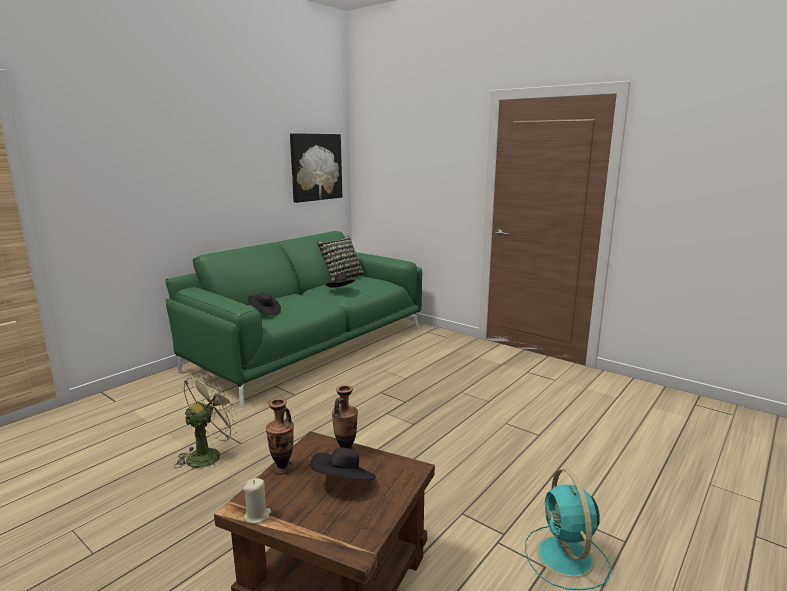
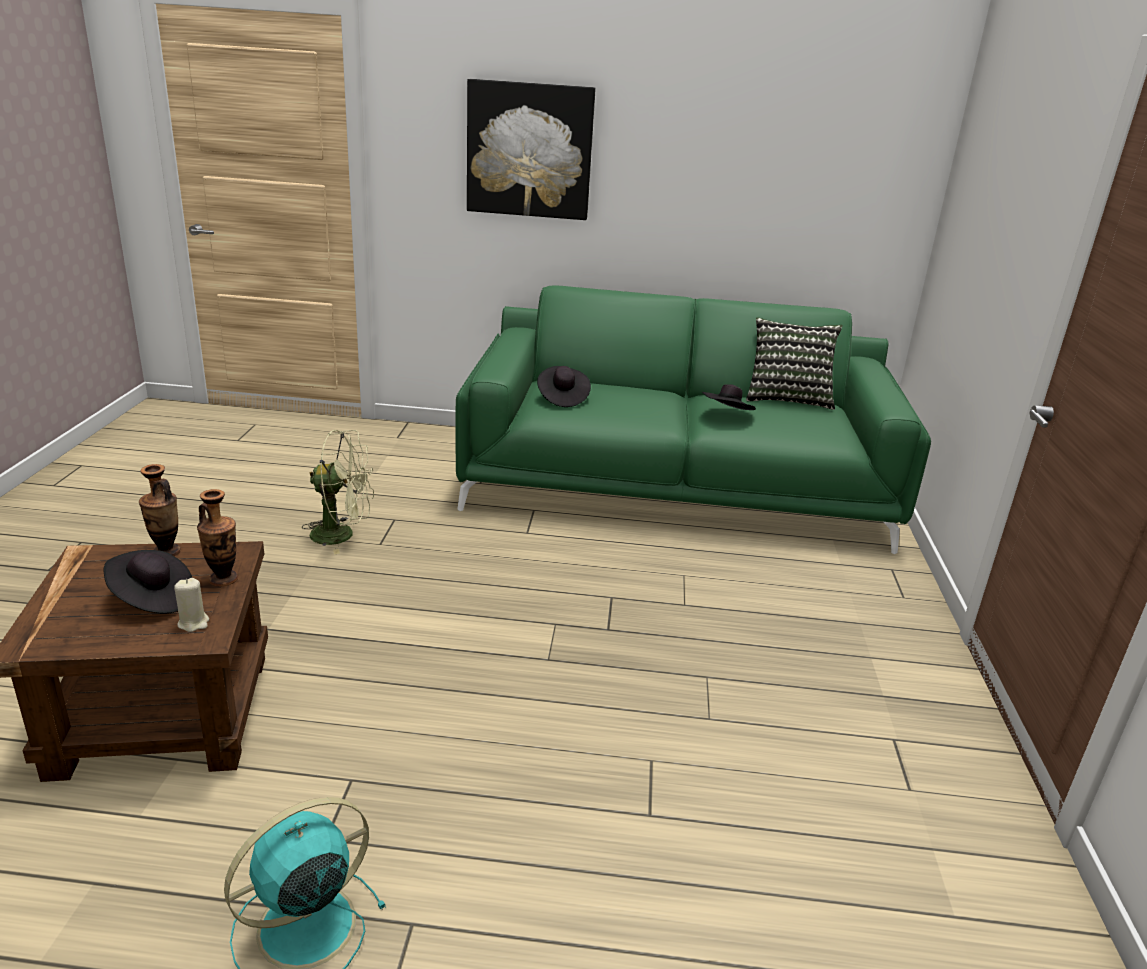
camera: 55 degrees right, 10 degrees up
(257, 516) = (69, 569): beige candle -> beige candle (193, 623)
(316, 167) = (845, 176): picture -> picture (529, 150)

